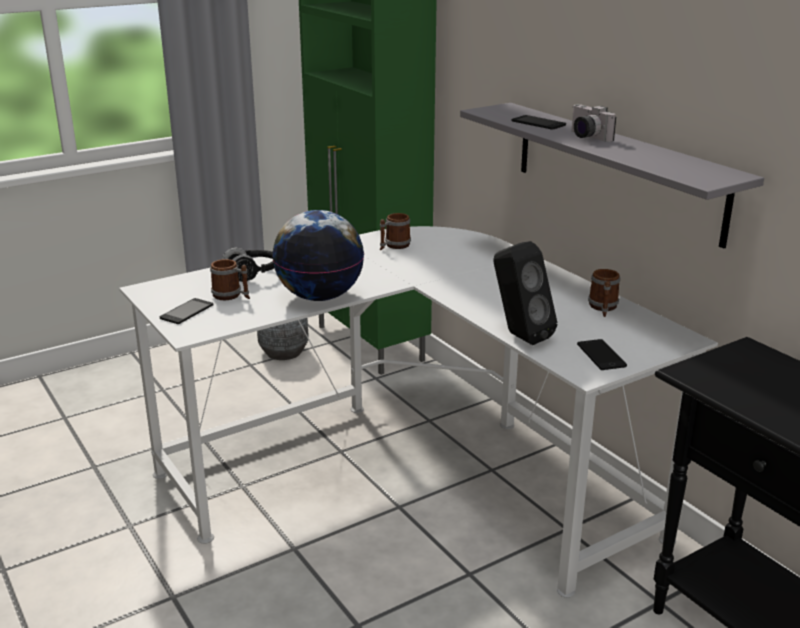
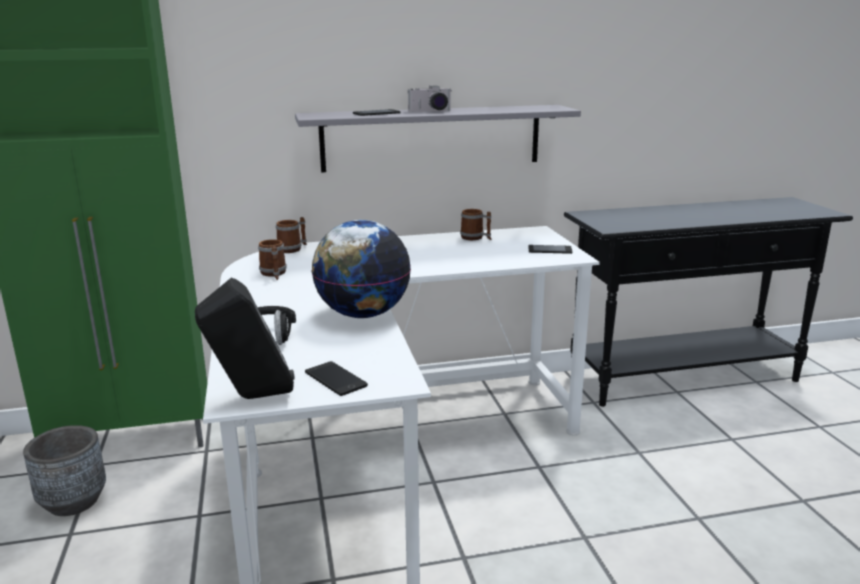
camera: 70 degrees left, 5 degrees down
(231, 296) = (315, 352): mug -> mug (293, 249)
(518, 336) = (505, 264): black speaker -> black speaker (251, 397)

